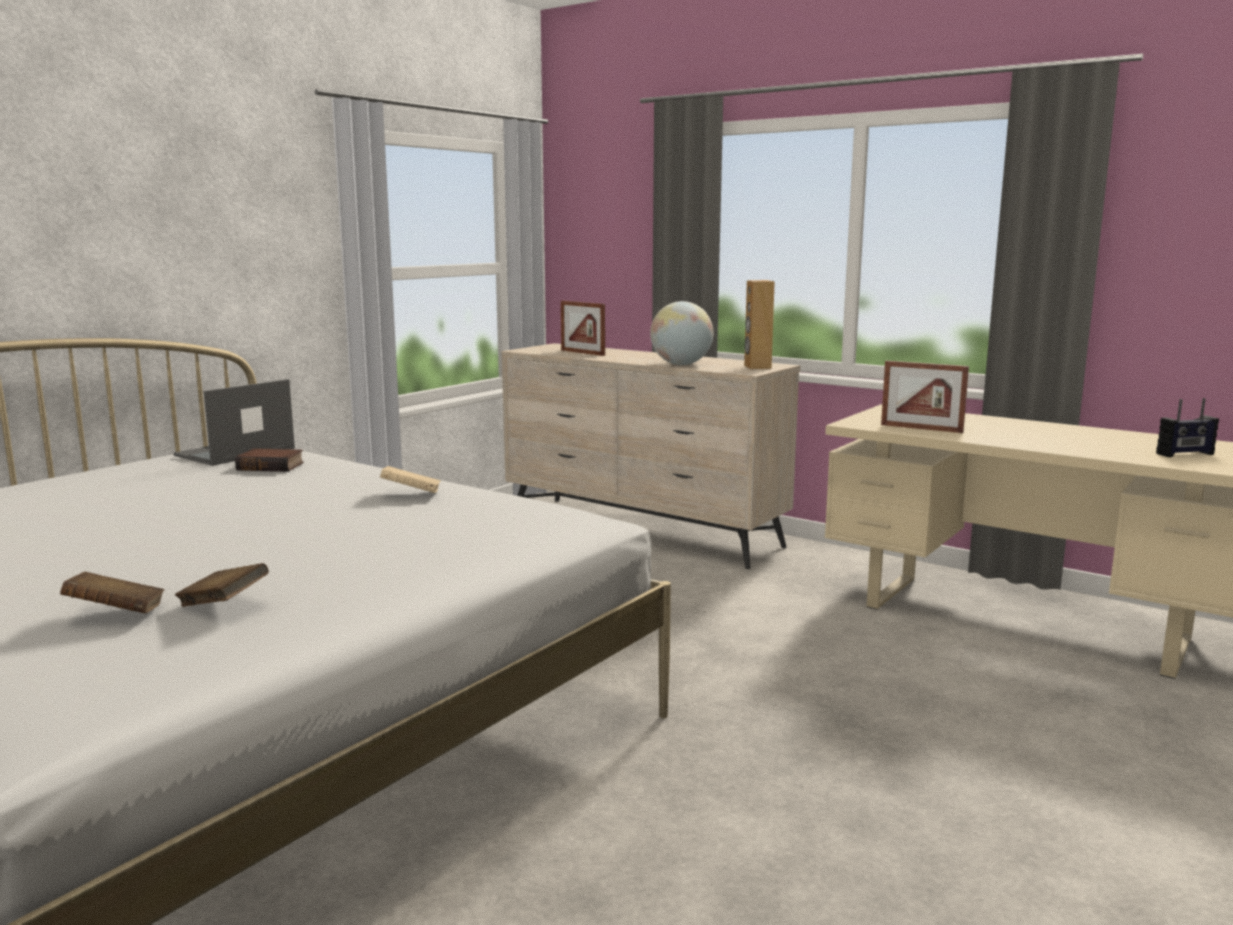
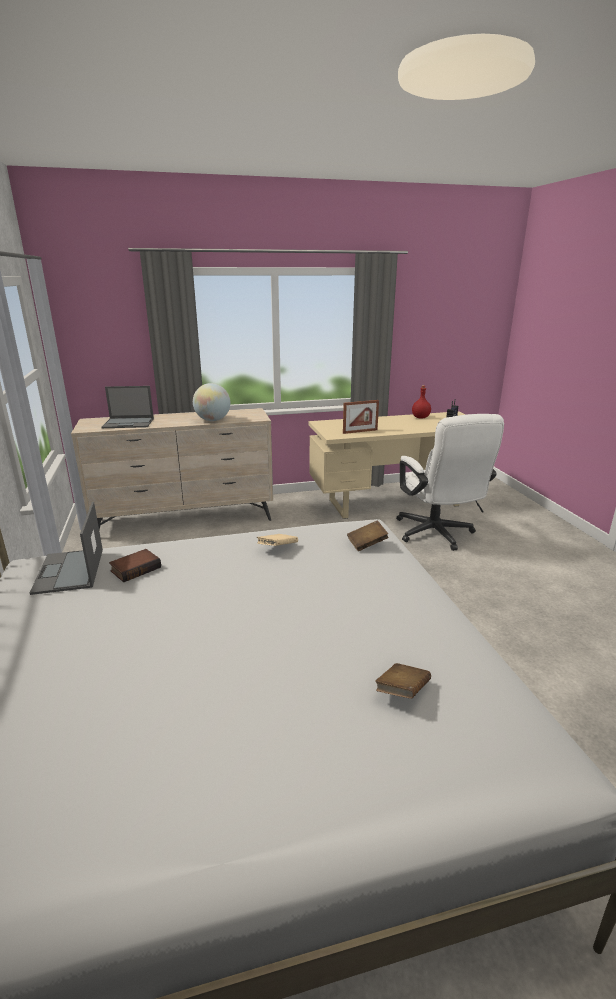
camera: 50 degrees left, 10 degrees up
(224, 605) = (421, 651): brown book -> brown book (367, 544)
(582, 352) = (129, 423): picture frame -> laptop
(757, 367) = (251, 414): brown speaker -> none
(997, 695) = (437, 535): none -> white office chair
(1129, 437) = (420, 417): none -> red bottle

